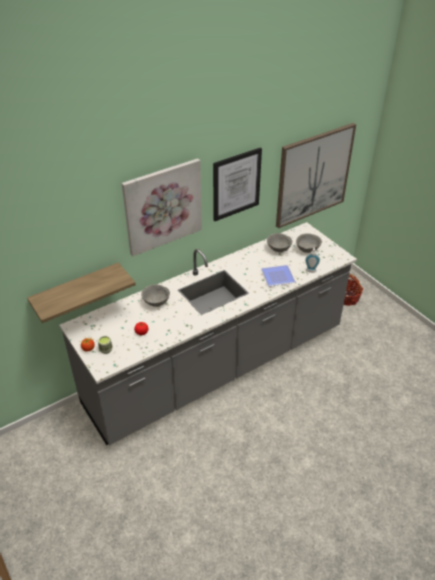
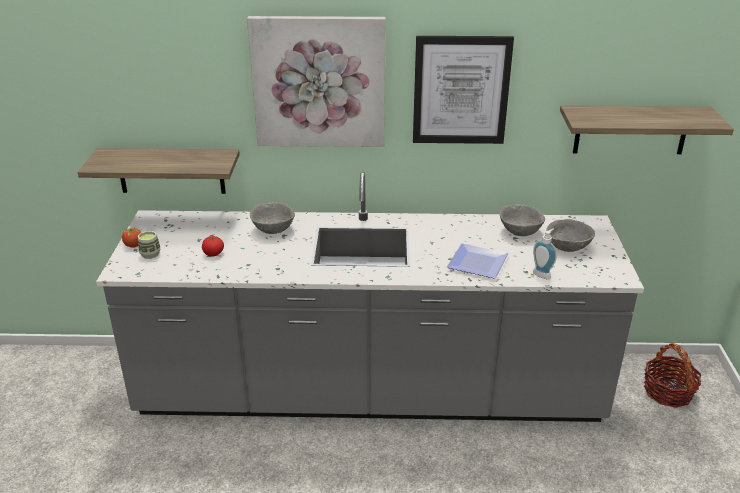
camera: 35 degrees right, 10 degrees down
(313, 175) = (631, 129): picture -> shelf

